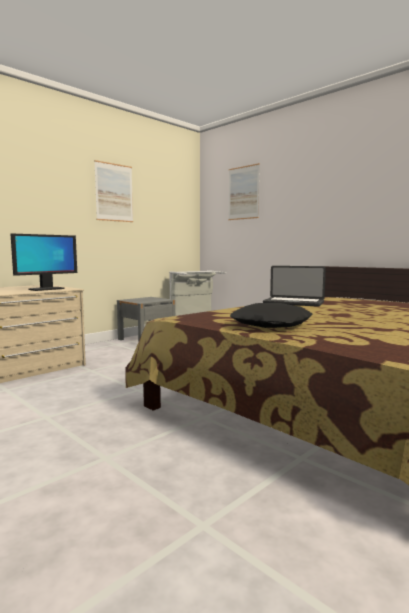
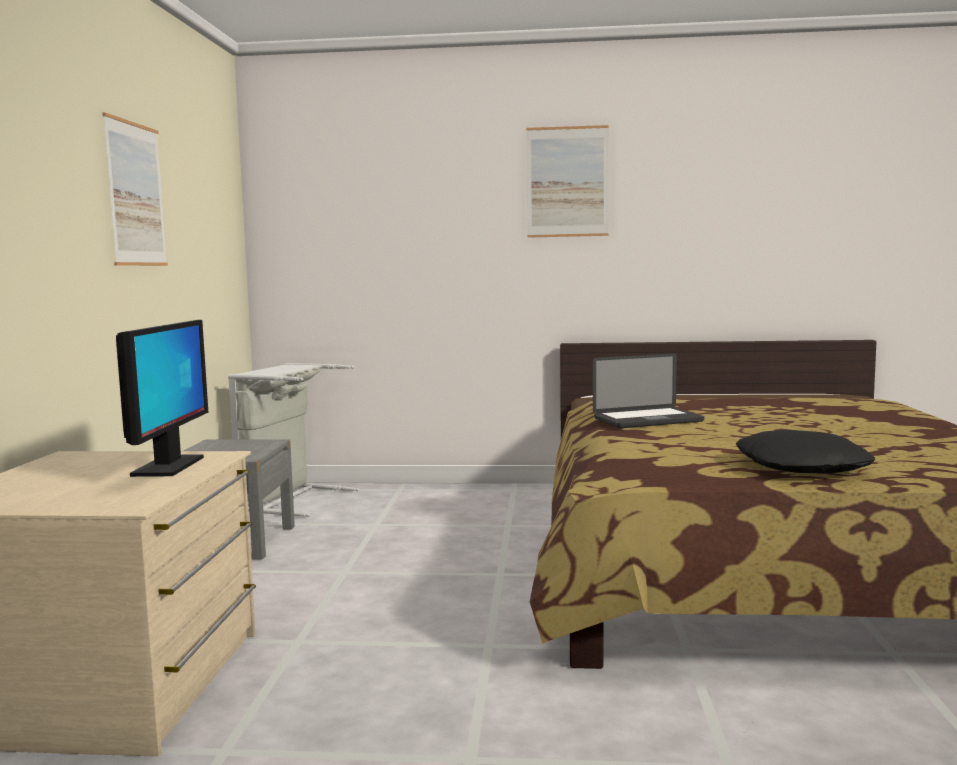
camera: 40 degrees left, 0 degrees up
(243, 193) = (369, 201): picture -> picture (567, 182)

